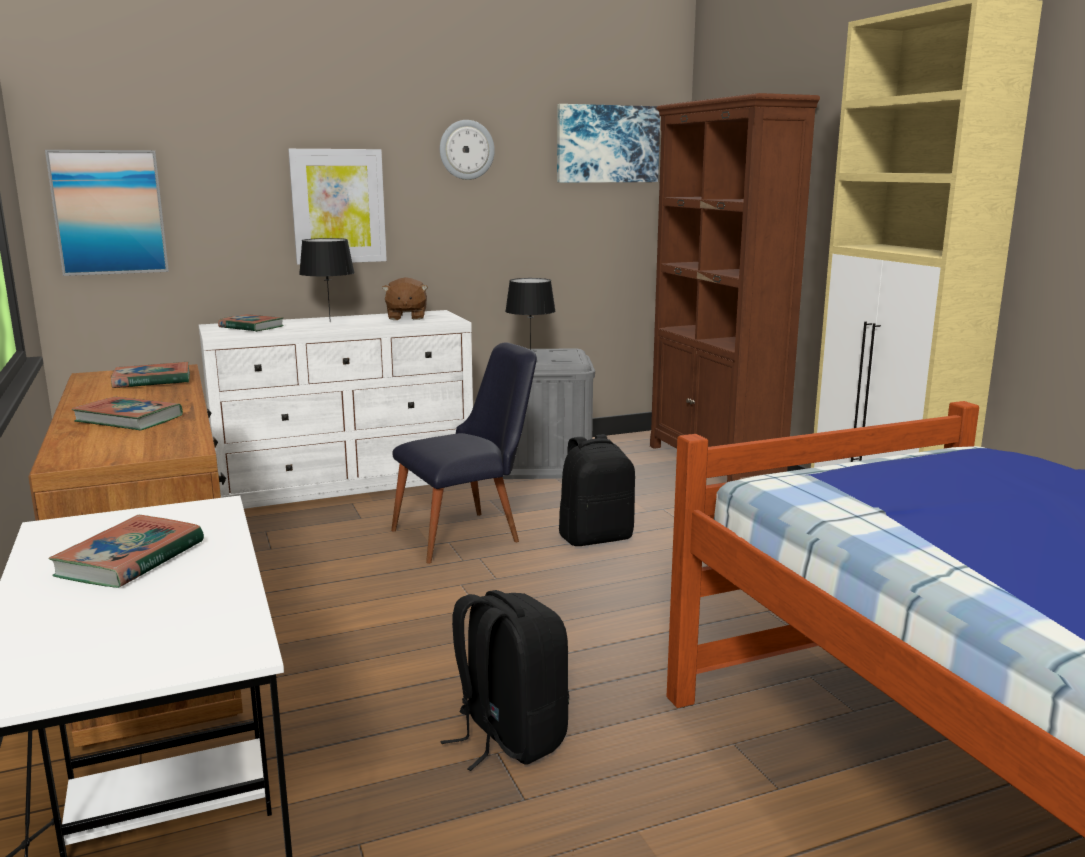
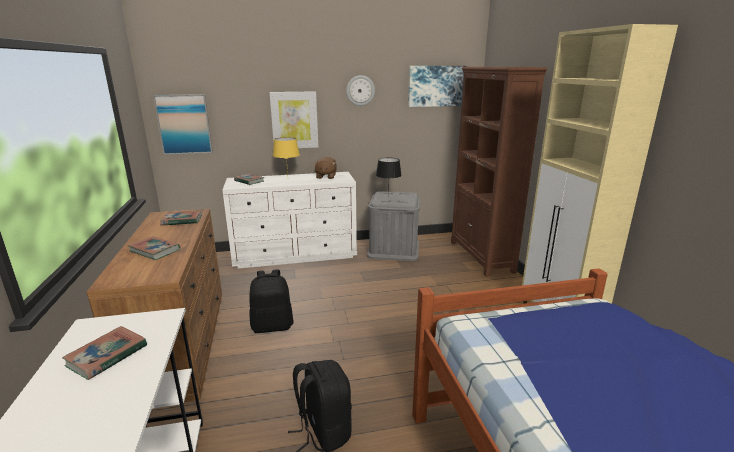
camera: 10 degrees right, 5 degrees up
(330, 322) = (287, 178): black table lamp -> yellow table lamp
(468, 534) = (343, 293): black chair -> none
(596, 537) = (406, 301): black backpack -> black backpack (272, 326)

